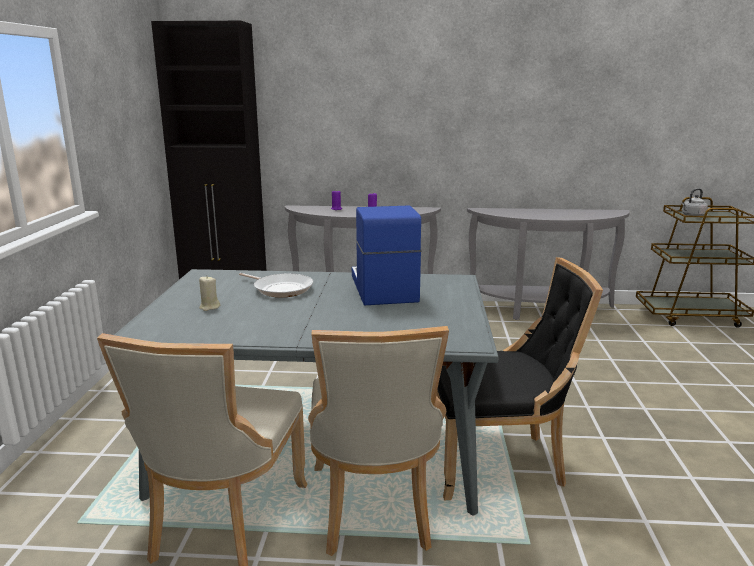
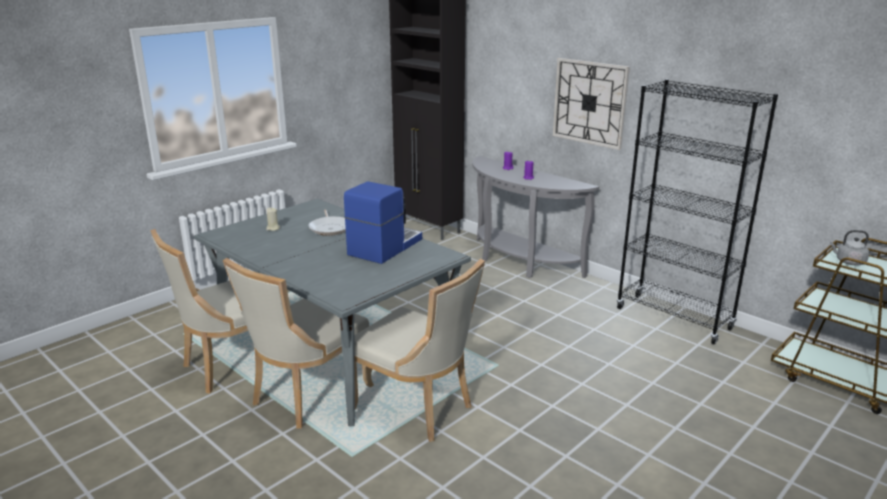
camera: 40 degrees right, 5 degrees up
(420, 125) = (590, 102): none -> wall clock
(499, 463) = (417, 408): black chair -> beige chair
(542, 311) = (673, 319): grey console table -> black bookcase

